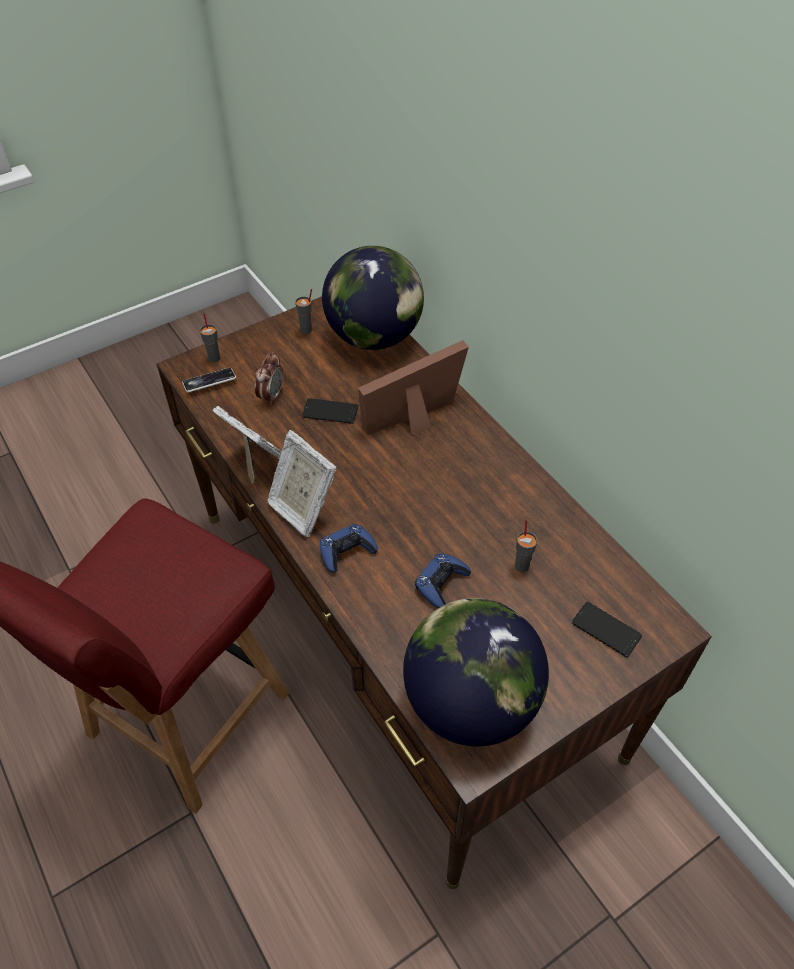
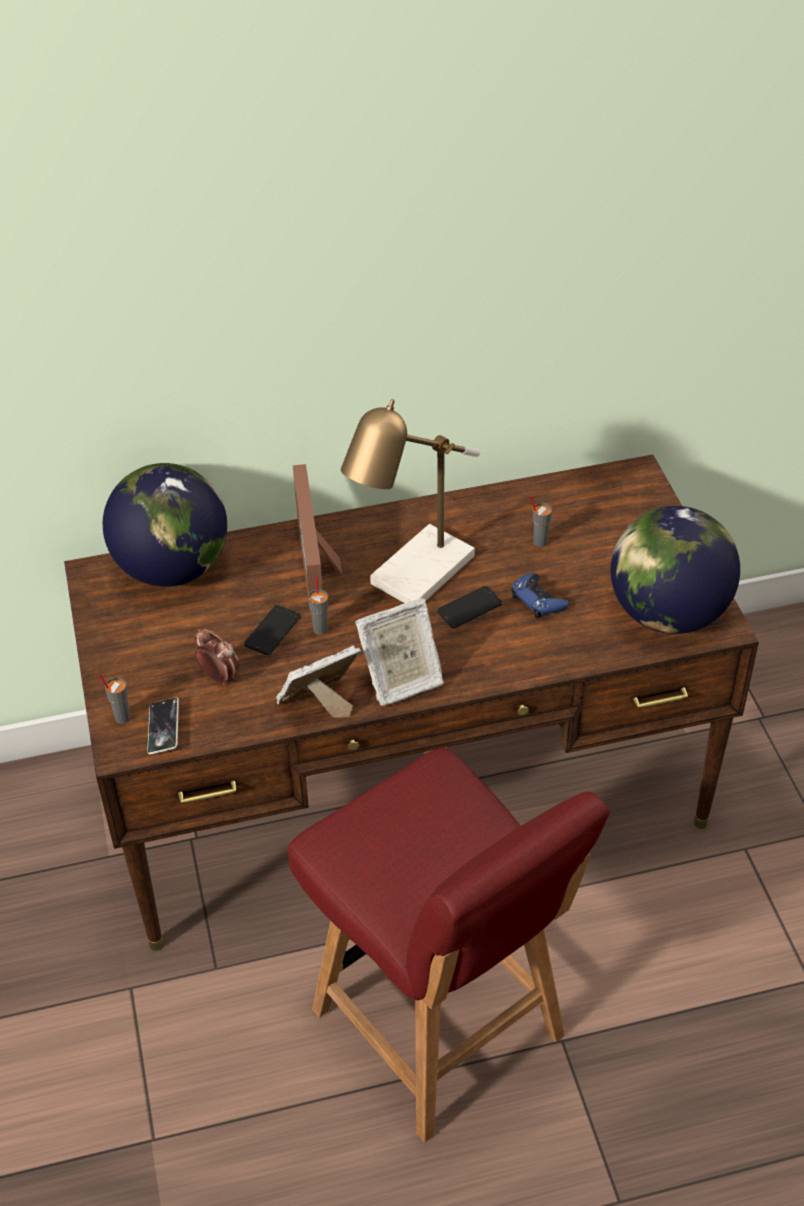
camera: 70 degrees left, 5 degrees down
(306, 330) = (124, 623): grey cup -> grey cup (320, 628)
(347, 551) = (472, 658): blue game controller -> none
(428, 485) = (415, 579): none -> table lamp
(606, 629) = (626, 510): phone -> phone (469, 608)

